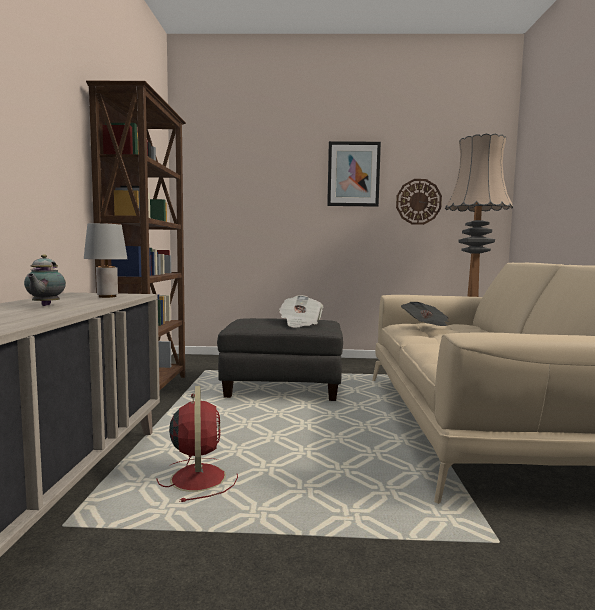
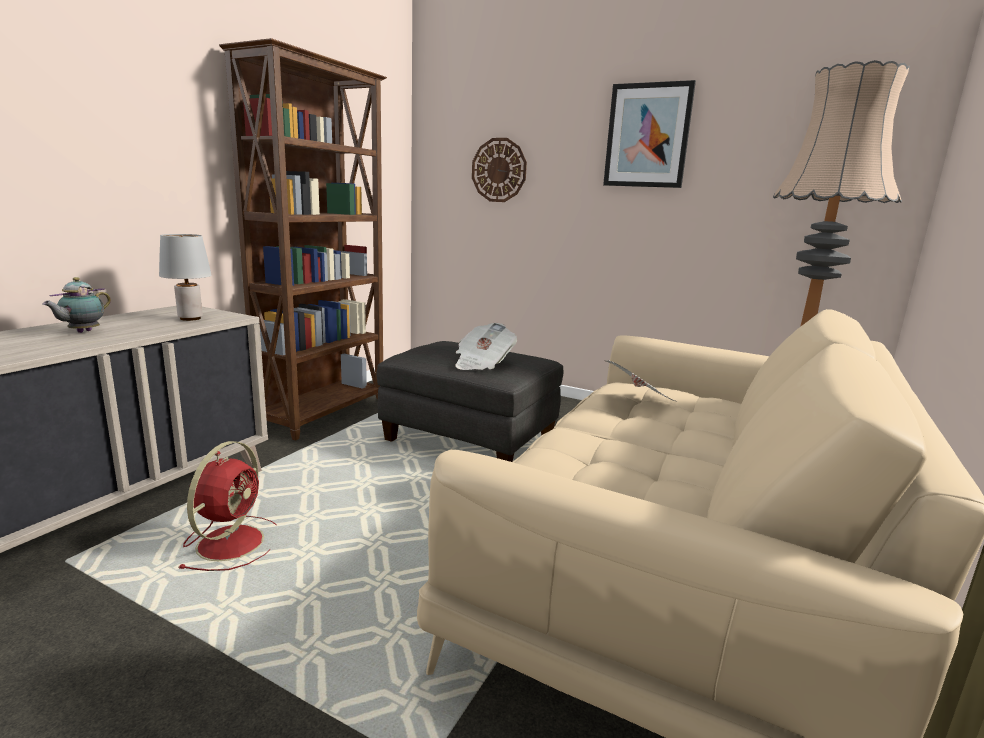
camera: 25 degrees right, 10 degrees up
(418, 201) = (750, 181): wall clock -> wall clock (499, 170)

